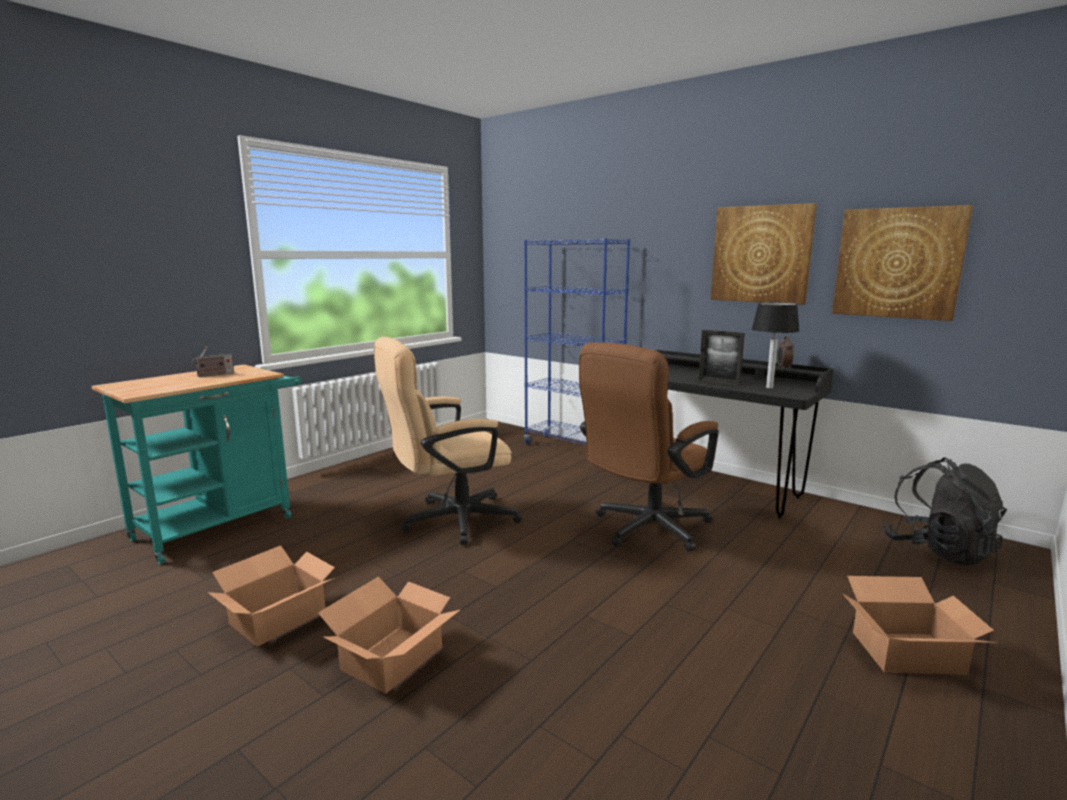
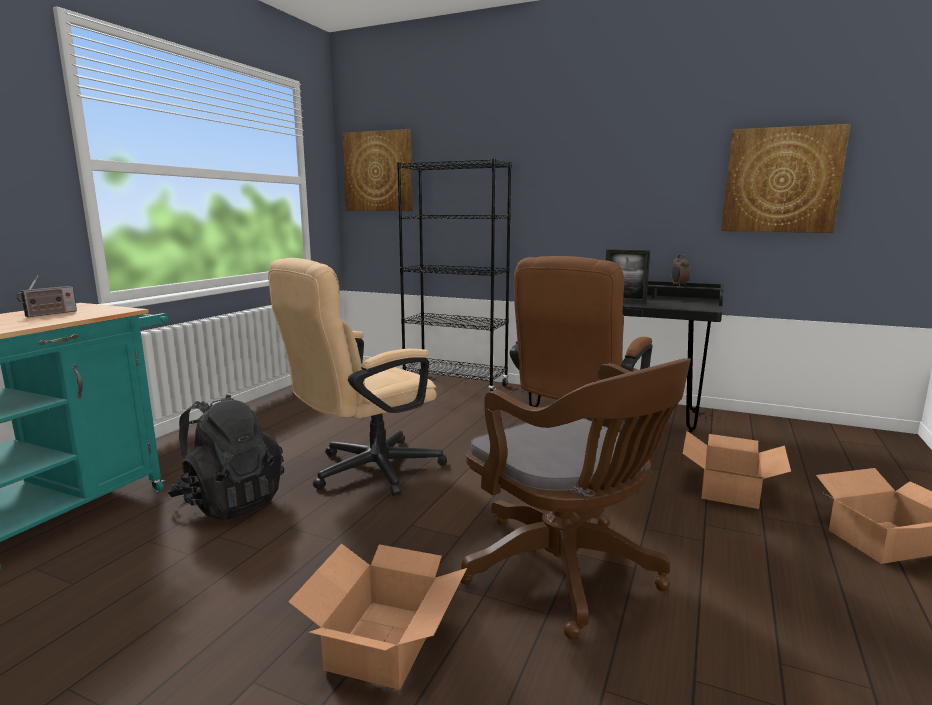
camera: 15 degrees left, 0 degrees up
(276, 618) = (202, 618): cardboard box -> cardboard box (728, 489)
(569, 630) = (568, 573): none -> brown office chair
(572, 448) = (455, 385): blue bookcase -> black bookcase
(761, 254) = (649, 175): picture -> picture (378, 171)
(770, 387) = (675, 304): table lamp -> none
(938, 550) = (838, 445): black backpack -> black backpack (230, 502)

